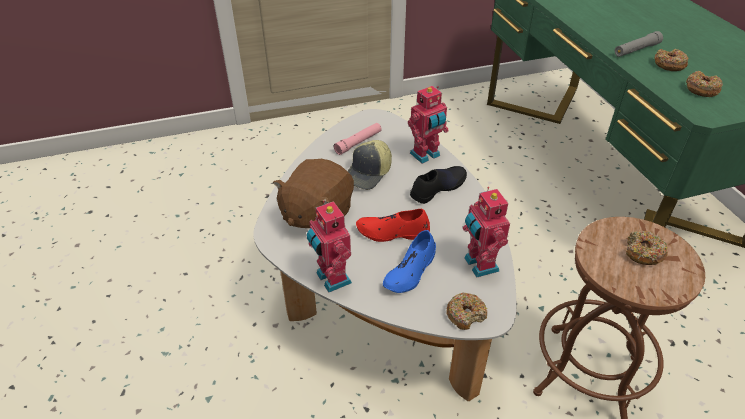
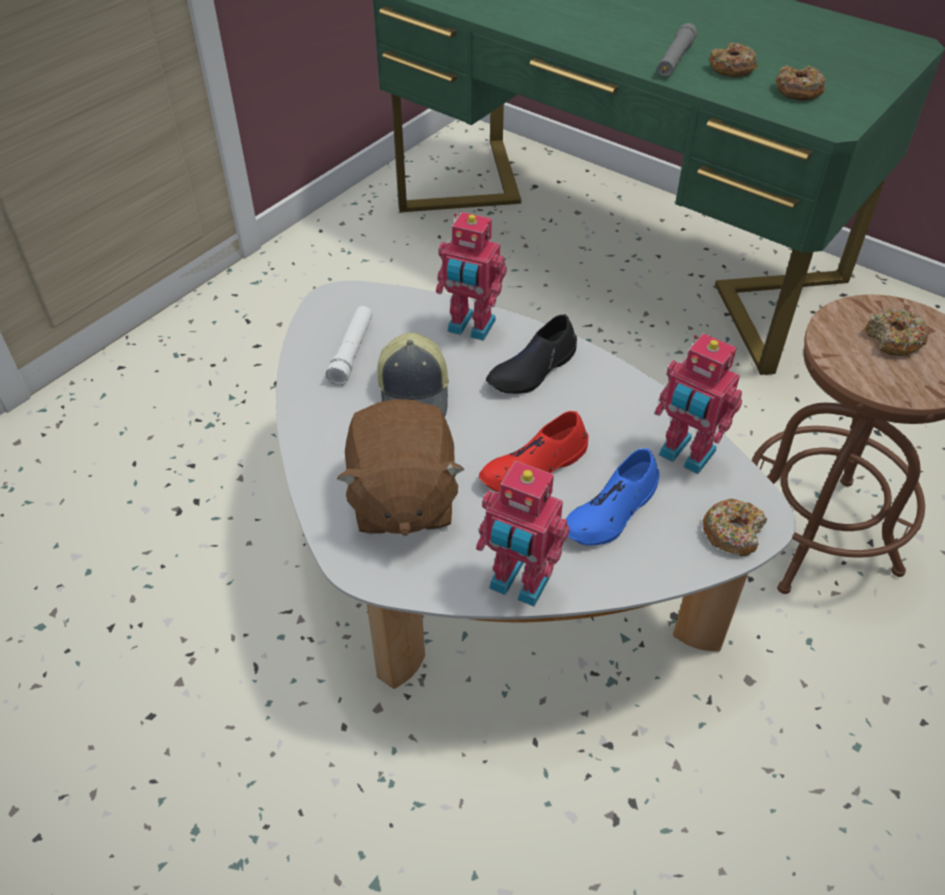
camera: 35 degrees left, 5 degrees up
(358, 142) = (352, 351): pink flashlight -> white flashlight
(410, 271) = (611, 511): blue shoe -> blue shoe turned 45 degrees clockwise
(426, 155) = (470, 327): toy robot -> toy robot turned 90 degrees clockwise
(438, 188) = (532, 370): black shoe -> black shoe turned 150 degrees counterclockwise

